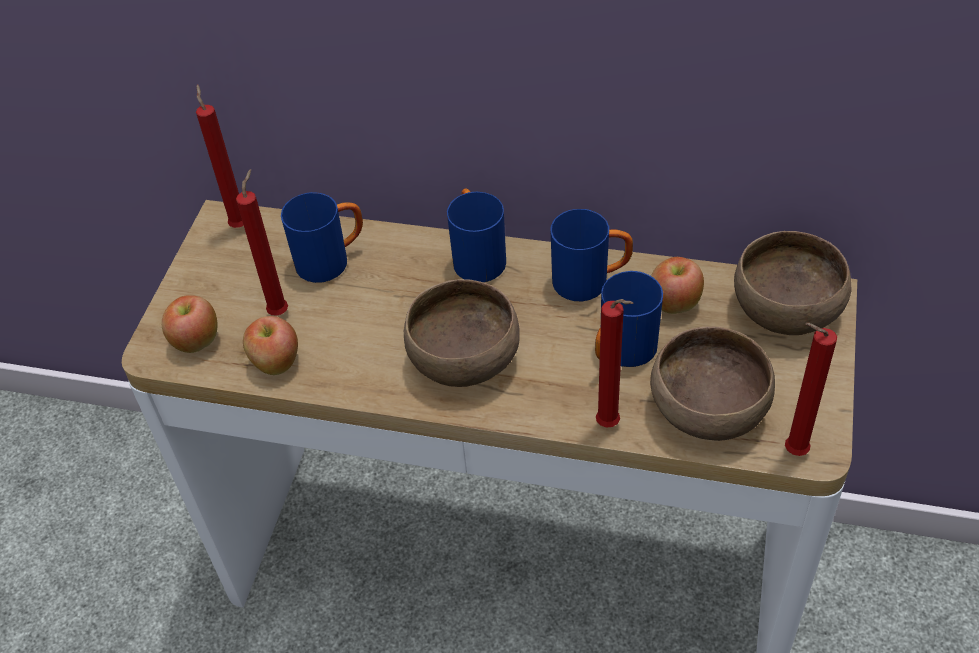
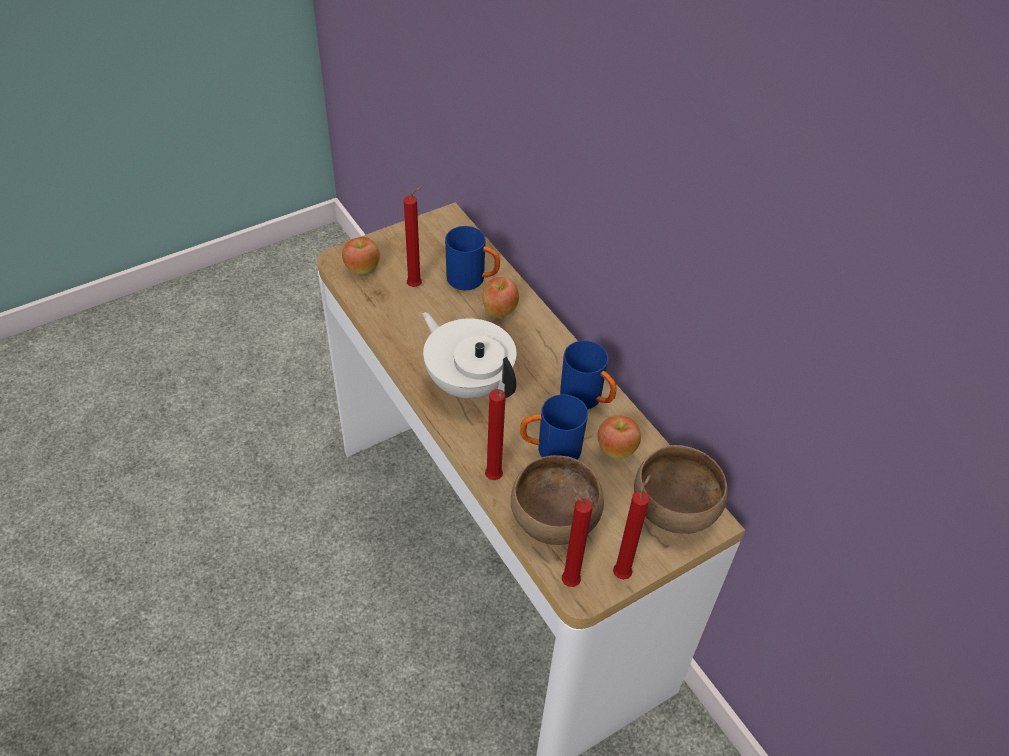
camera: 40 degrees right, 0 degrees up
(239, 224) = (454, 227): red candle -> red candle (623, 572)
(276, 363) = (382, 309): apple -> apple (499, 310)
(463, 358) = (469, 382): brown bowl -> white teapot
(476, 256) = (546, 337): blue mug -> none

